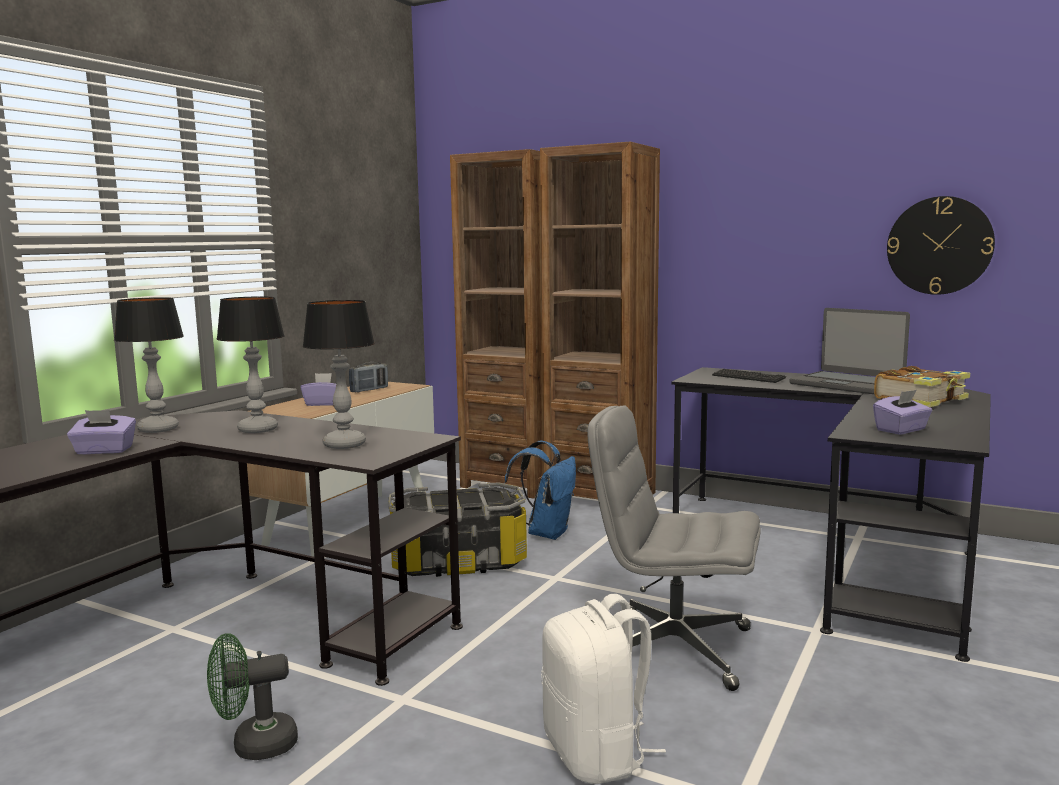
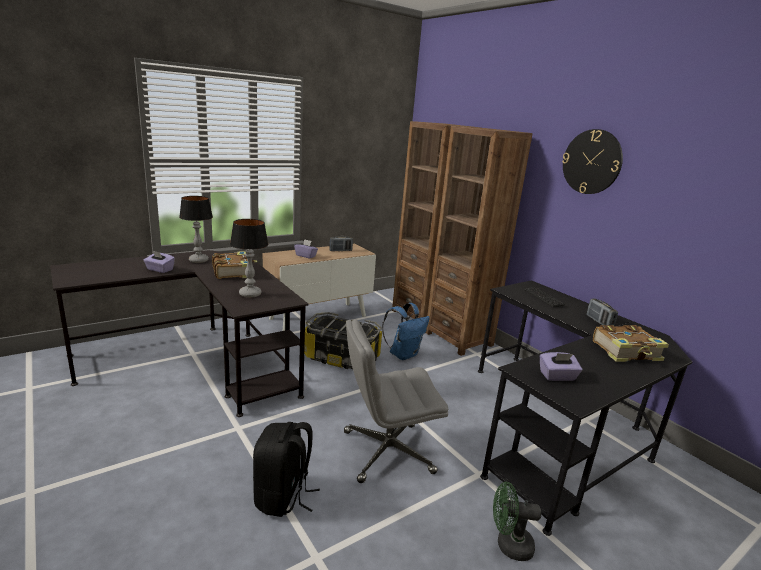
camera: 25 degrees right, 10 degrees up
(254, 746) = (162, 426): green fan -> green fan (508, 545)
(257, 429) = (233, 272): table lamp -> book
(597, 755) = (283, 497): white backpack -> black backpack
(672, 649) = (386, 452): grey office chair -> grey office chair turned 60 degrees counterclockwise
(847, 384) = (599, 322): laptop -> radio
(939, 245) = (701, 241): wall clock -> wall clock (592, 162)

